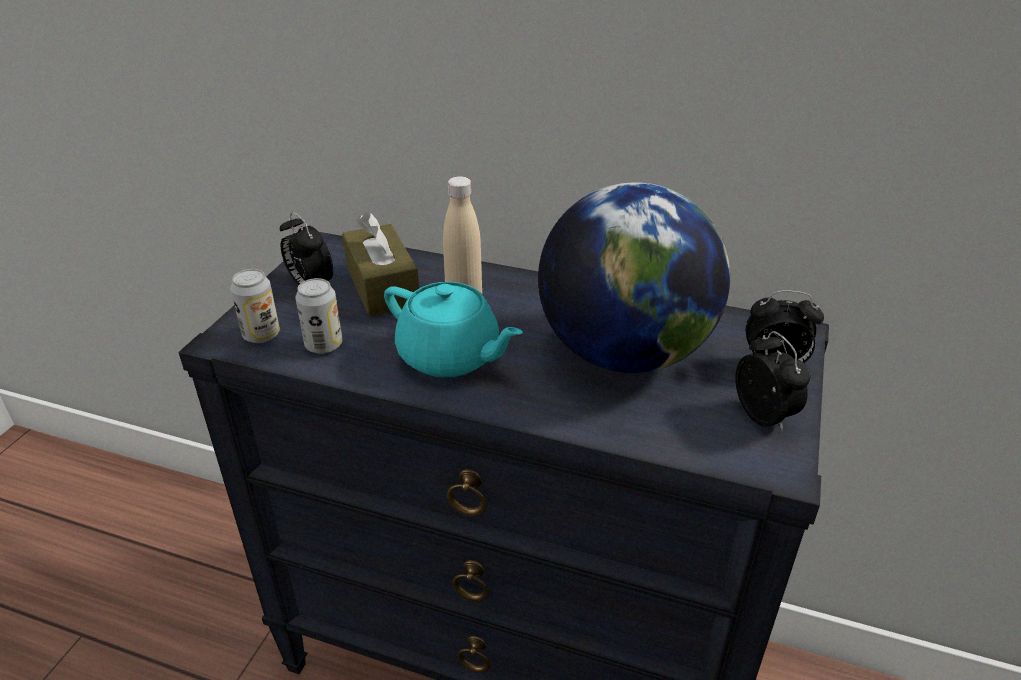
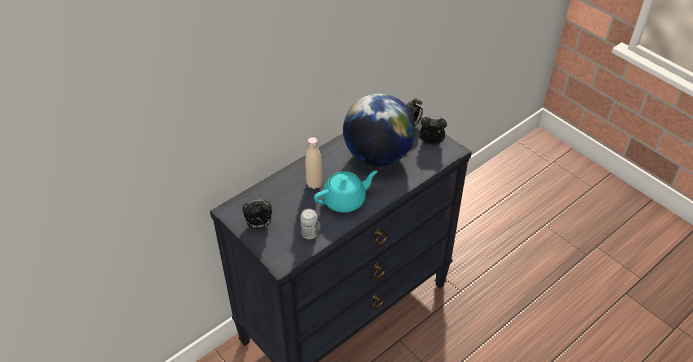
camera: 60 degrees left, 10 degrees up
(261, 335) = (287, 251): can -> none
(382, 286) = (280, 203): brown tissue box -> none

